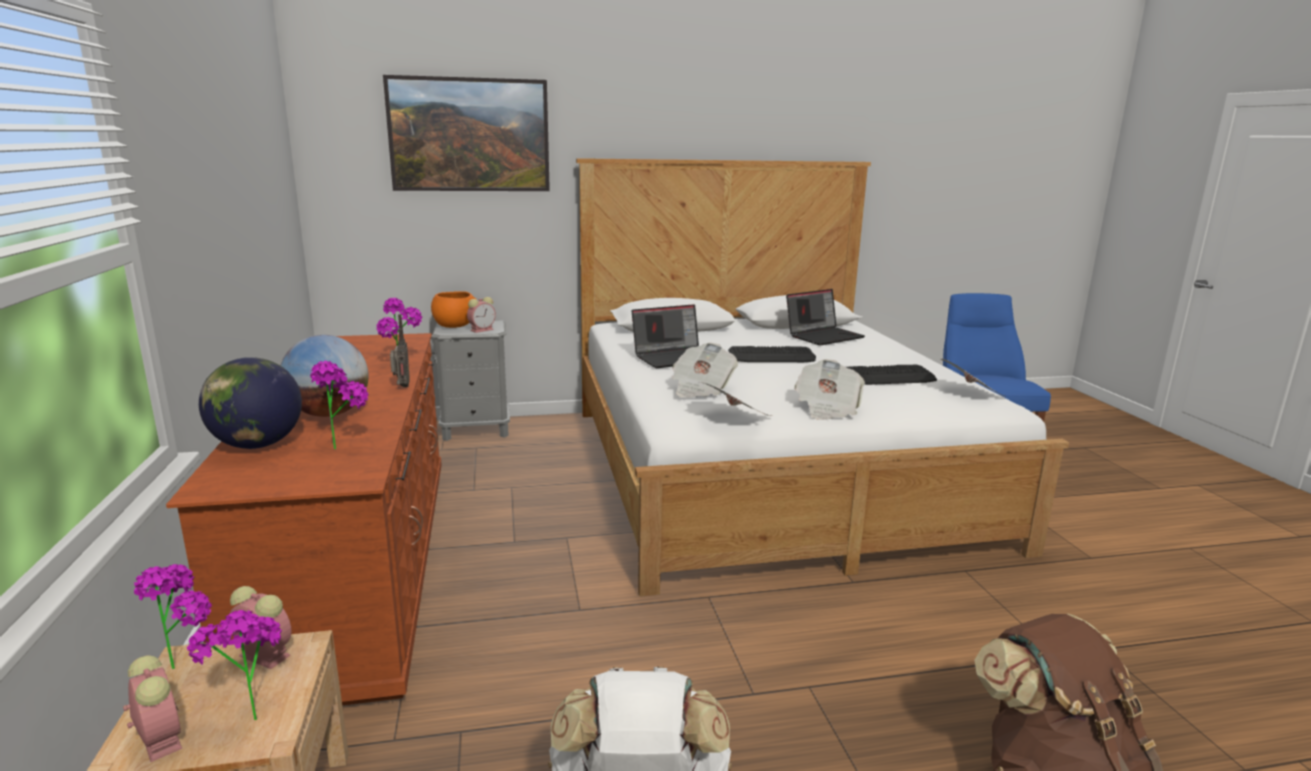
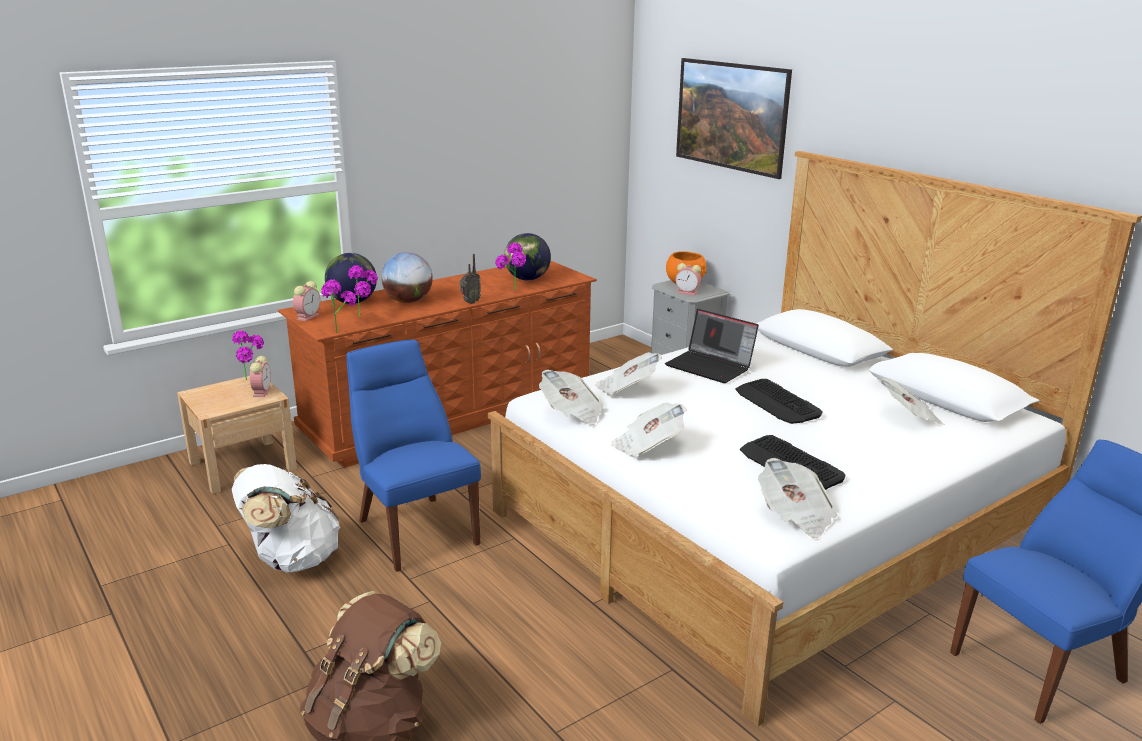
camera: 65 degrees right, 5 degrees up
(159, 739) = (202, 394): alarm clock -> alarm clock (308, 316)
(248, 712) = (223, 403): potted plant -> potted plant (339, 330)
(372, 353) = (527, 279): none -> globe
(638, 664) = (415, 529): none -> blue chair
(824, 336) = (908, 417): laptop -> newspaper

